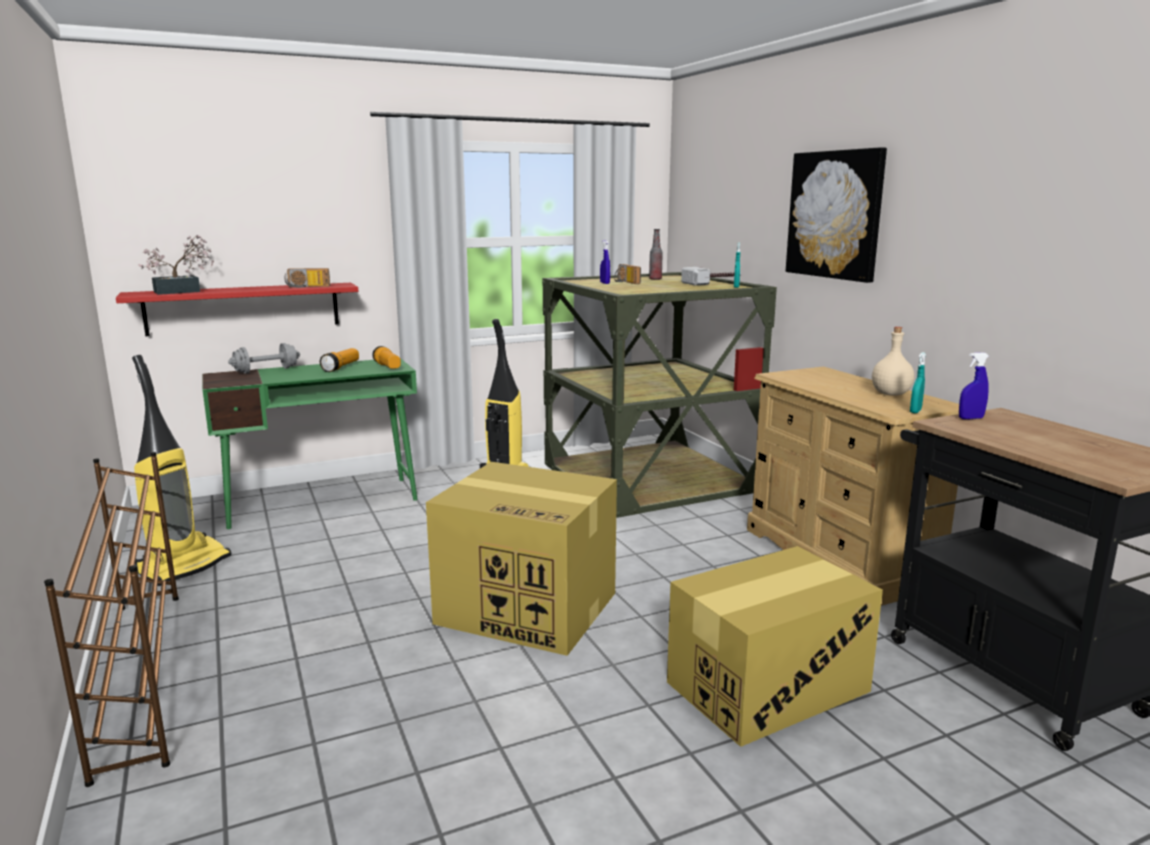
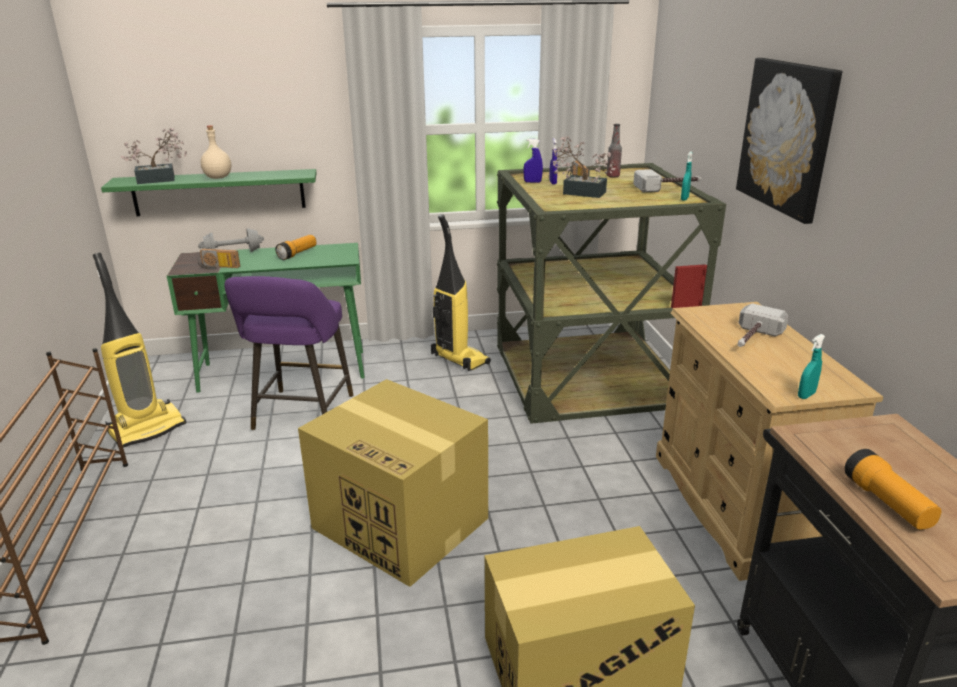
camera: 15 degrees right, 10 degrees up
(244, 308) = (219, 192): red shelf -> green shelf
(307, 287) = (269, 176): radio -> radio (218, 267)
(365, 536) = (301, 415): none -> purple stool
(387, 367) = (338, 256): flashlight -> flashlight (887, 503)
(637, 286) = (579, 192): none -> potted plant
(841, 385) = (752, 339): none -> hammer
(890, 394) = (799, 359): beige bottle -> beige bottle (218, 177)
(970, 418) = (843, 431): blue spray bottle -> blue spray bottle (532, 182)

